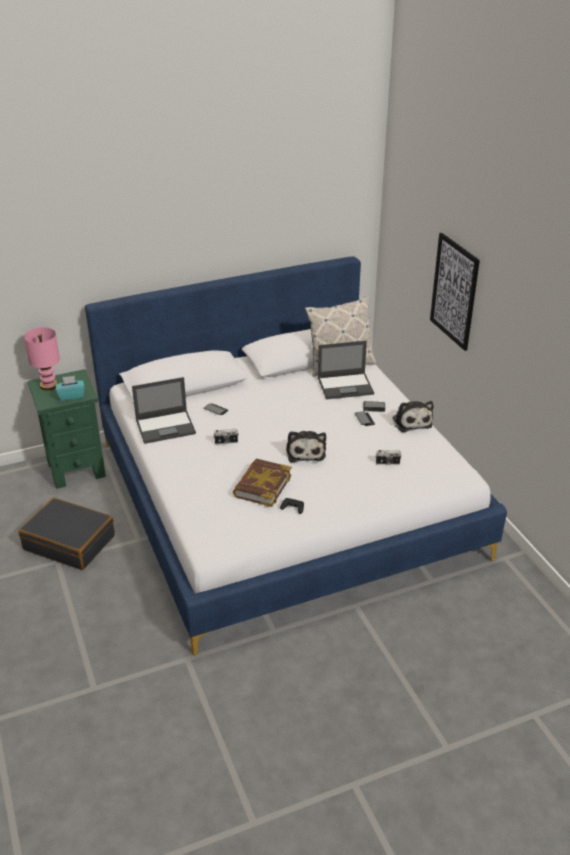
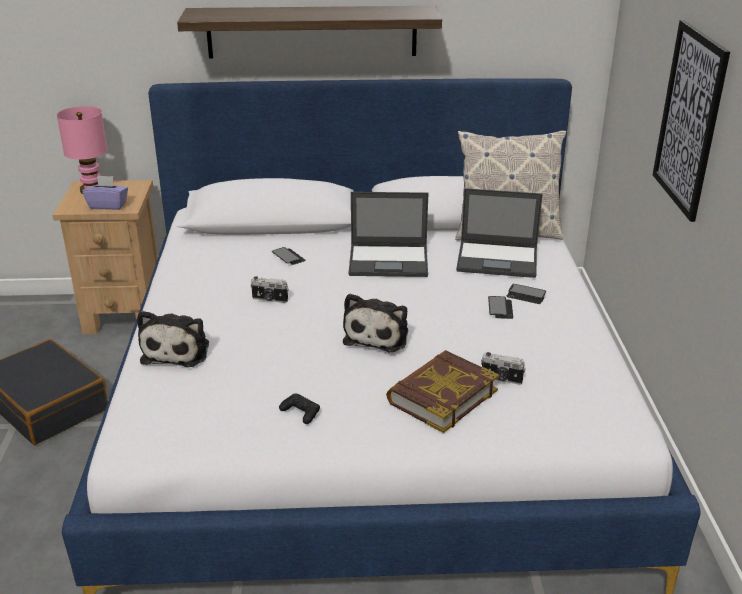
camera: 20 degrees right, 5 degrees down
(71, 396) = (108, 205): turquoise tissue box -> purple tissue box
(77, 468) = (125, 316): green nightstand -> beige nightstand
(166, 426) = (205, 265): laptop -> laptop (389, 261)
(191, 252) = (312, 32): none -> shelf
(262, 486) = (275, 369): book -> book (442, 396)
(411, 421) = (576, 326): plush toy -> plush toy (178, 350)

